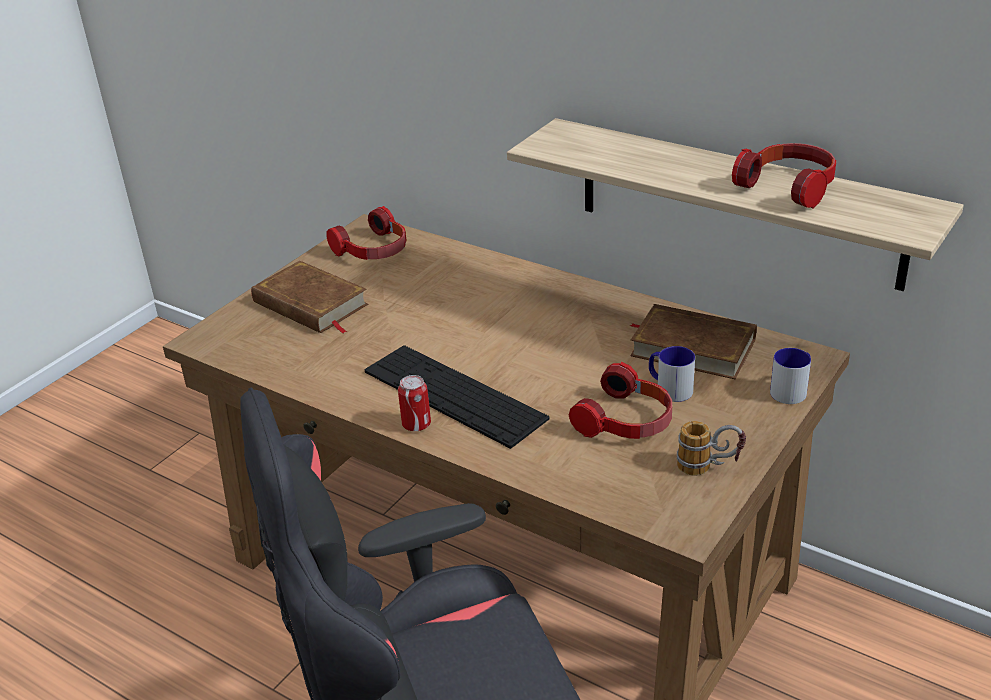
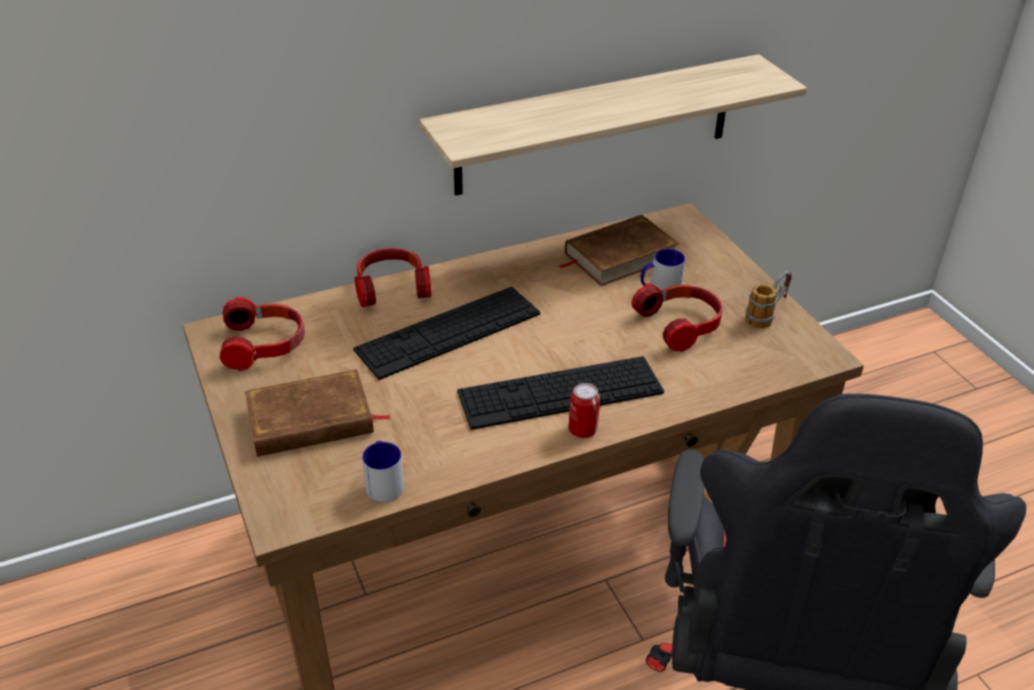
camera: 60 degrees left, 5 degrees up
(474, 312) = (448, 331): none -> keyboard
(789, 186) = (668, 88): headphones -> headphones (391, 287)
(792, 390) = (712, 243): mug -> mug (384, 482)

